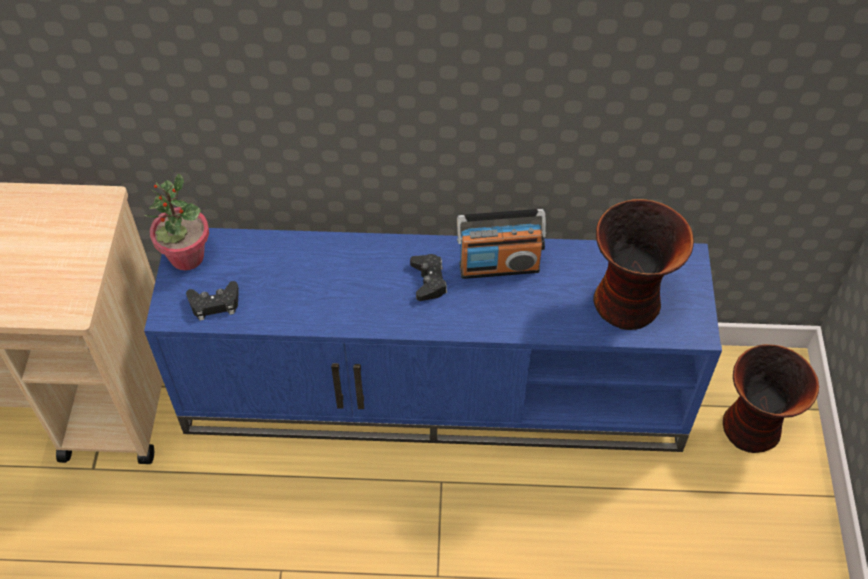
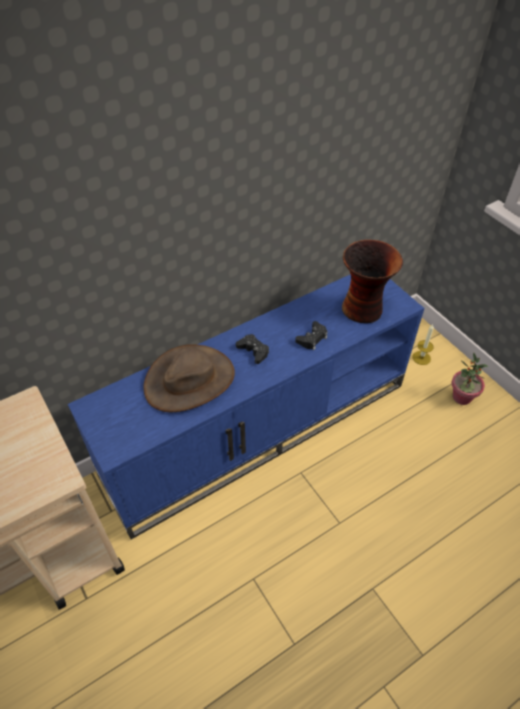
camera: 35 degrees left, 5 degrees down
(186, 257) = (95, 415): potted plant -> potted plant (461, 397)
(215, 304) = (138, 431): black game controller -> black game controller (312, 338)
(321, 275) = (189, 380): none -> brown hat
(499, 266) = (284, 325): radio -> none
(753, 429) = (421, 358): vase -> candle

